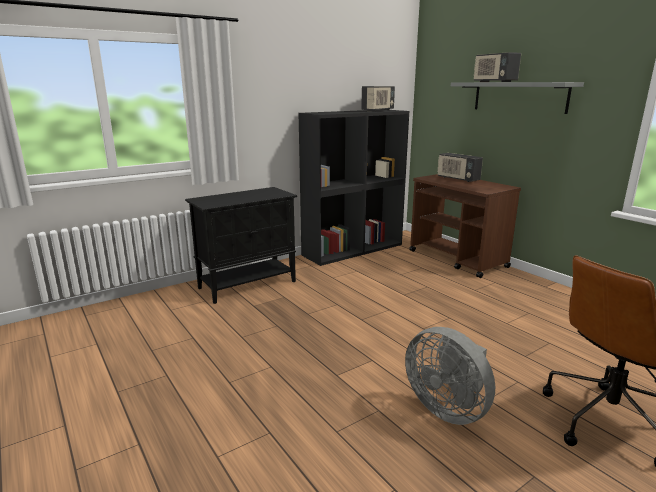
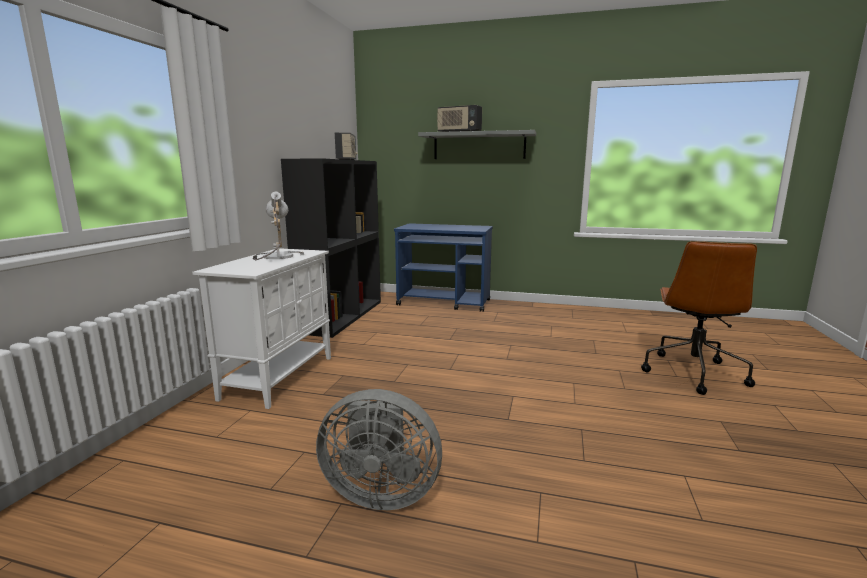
camera: 40 degrees left, 5 degrees down
(248, 284) = (279, 377): black cabinet -> white cabinet
(252, 194) = (275, 256): none -> table lamp
(447, 408) = (615, 405): grey fan -> grey fan (380, 492)
(457, 179) = (432, 225): radio -> none
(457, 259) = (444, 302): brown cart -> blue cart

